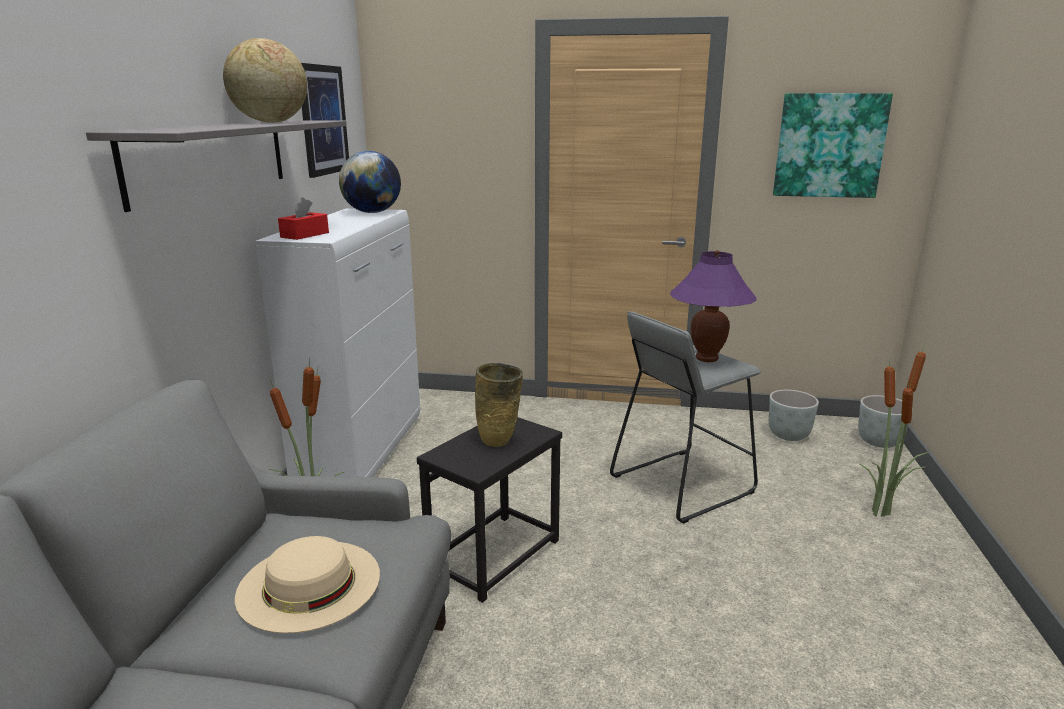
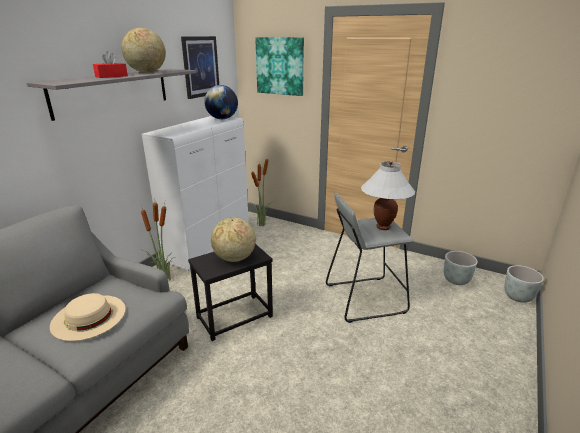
camera: 20 degrees right, 5 degrees up
(305, 235) = (168, 132): red tissue box -> red tissue box (111, 76)
(499, 442) = (234, 258): beige vase -> globe
(707, 358) = (383, 227): purple table lamp -> white table lamp
(829, 145) = (509, 93): picture -> picture (280, 66)
(882, 511) = (484, 345): potted plant -> potted plant (262, 224)

